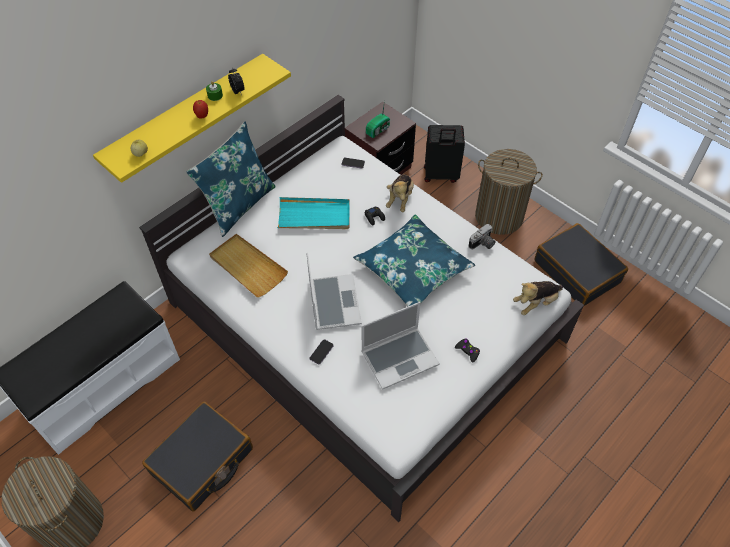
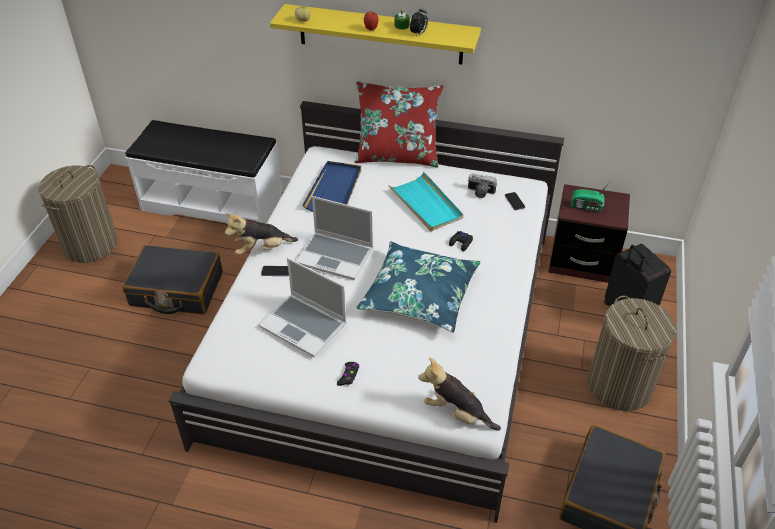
camera: 60 degrees right, 10 degrees down
(239, 205) = (397, 156): blue pillow -> red pillow
(247, 267) = (334, 190): beige tray -> blue tray
(333, 302) = (336, 256): laptop -> laptop turned 60 degrees clockwise
(400, 199) = (502, 252): plush toy -> plush toy (261, 249)
(482, 244) = (499, 337): camera -> camera (480, 192)

